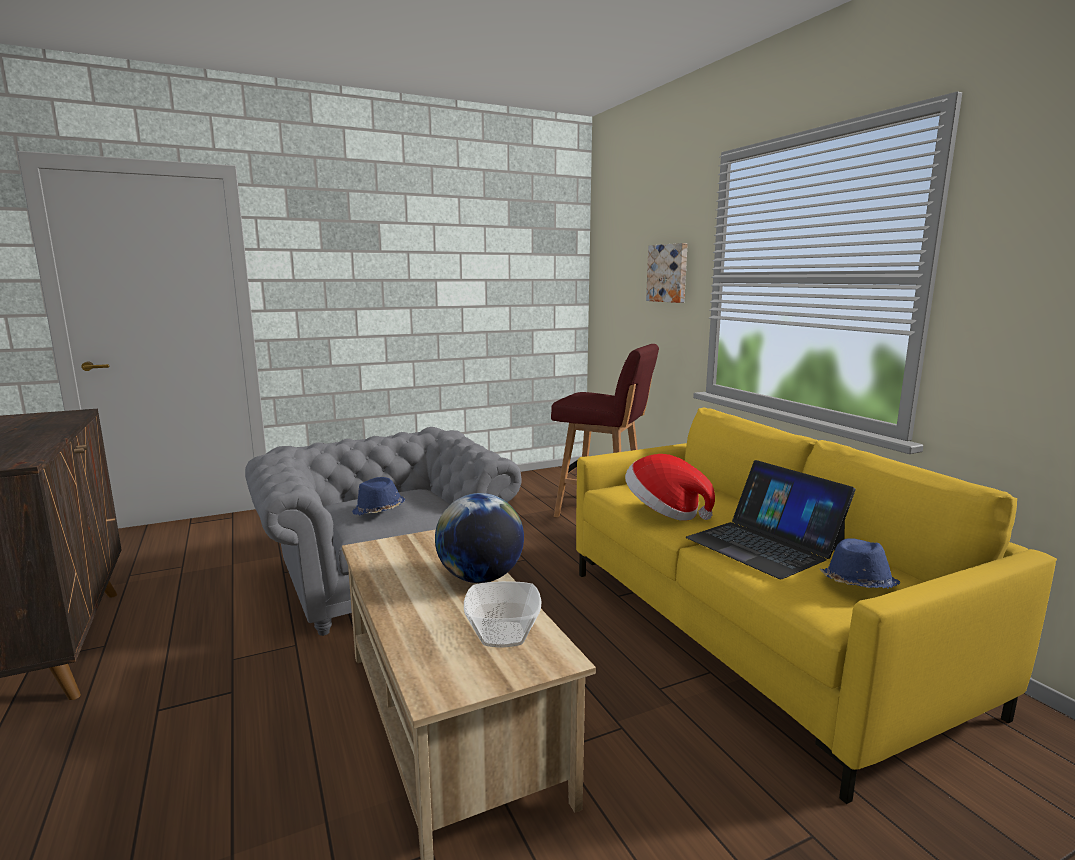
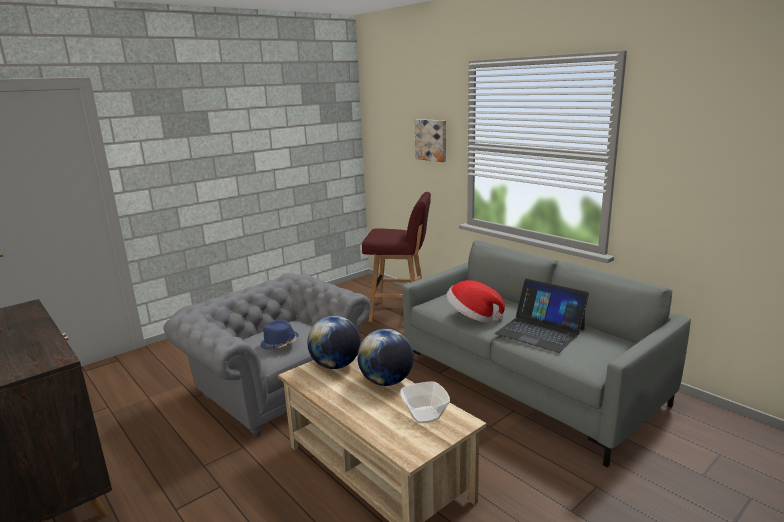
camera: 15 degrees left, 5 degrees up
(426, 546) = (336, 365): none -> globe
(752, 635) = (528, 383): yellow sofa -> grey sofa
(857, 585) = (598, 349): blue hat -> none

